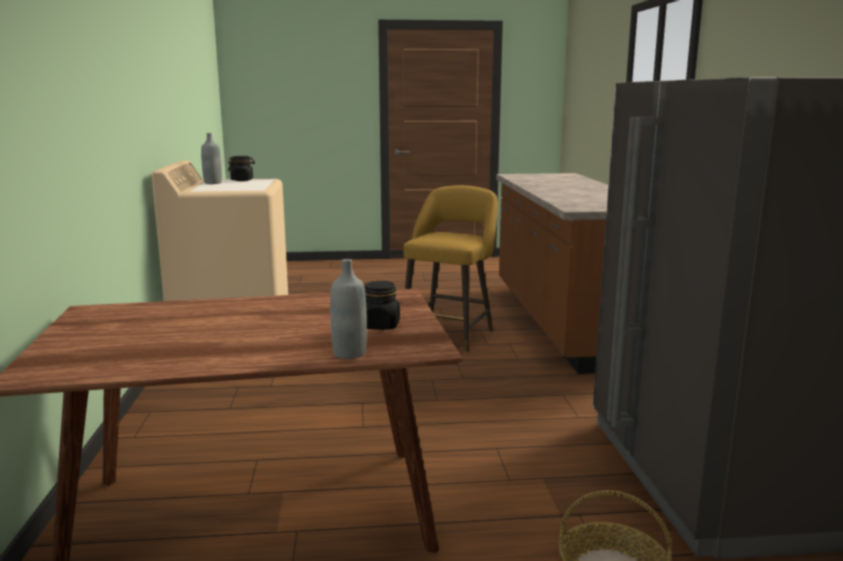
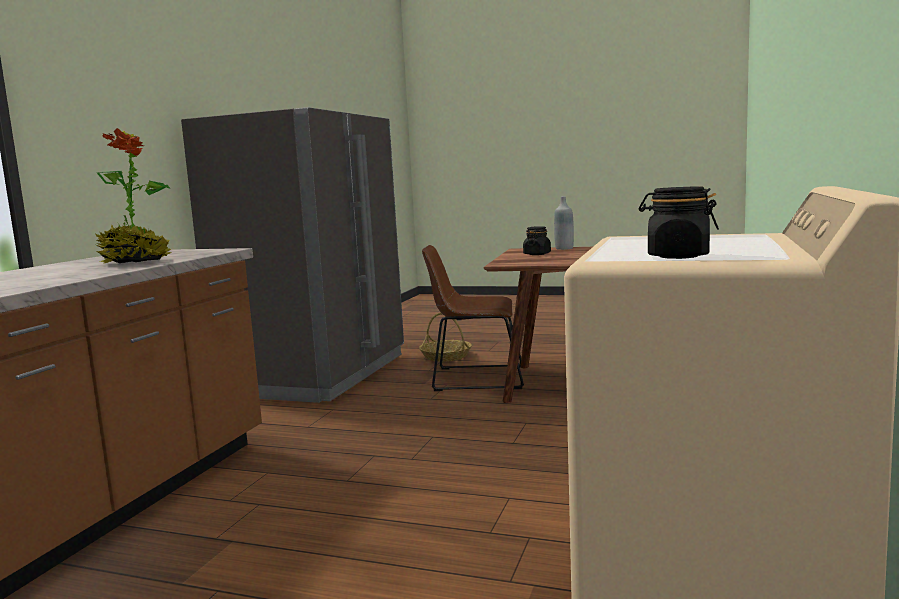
camera: 155 degrees left, 5 degrees down
(213, 183) = (750, 248): grey bottle -> none
(449, 335) = (280, 535): yellow stool -> none
(486, 501) = (474, 378): none -> brown chair
(571, 197) = (136, 262): none -> potted plant

